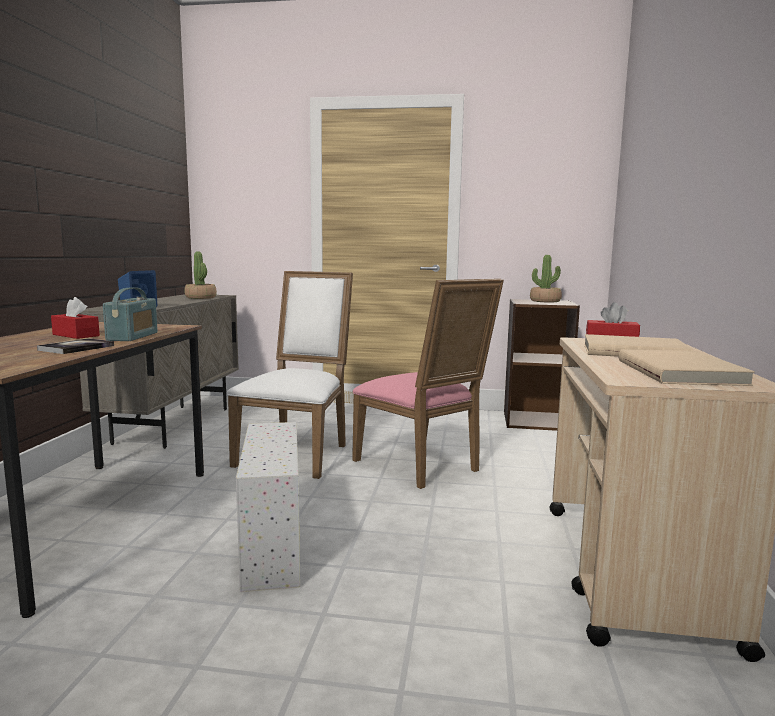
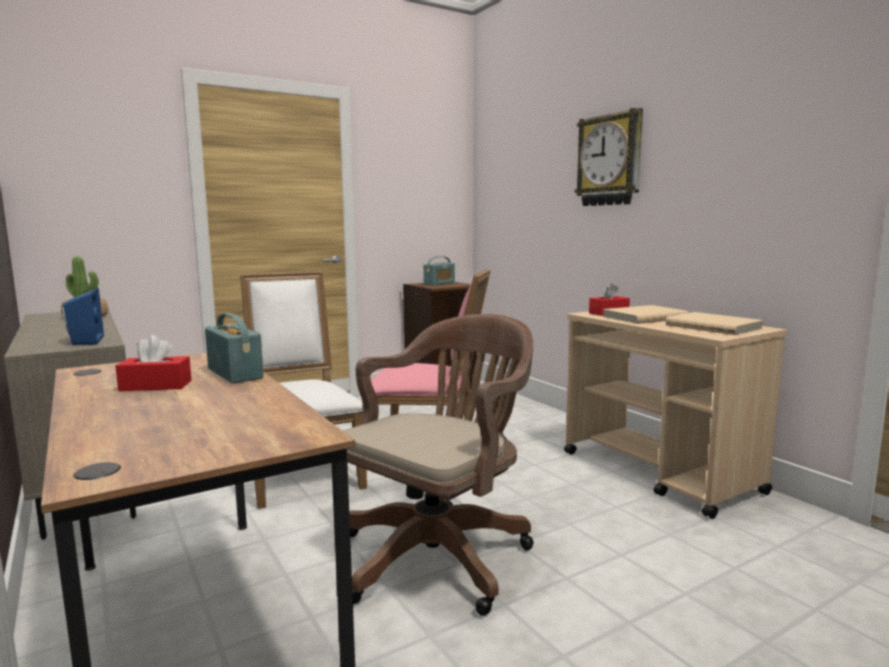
camera: 40 degrees left, 0 degrees up
(76, 348) = (246, 397): book -> none
(272, 546) = (440, 553): white storage box -> brown office chair
(545, 301) = (439, 283): potted plant -> radio
(695, 138) = (610, 160): none -> wall clock

